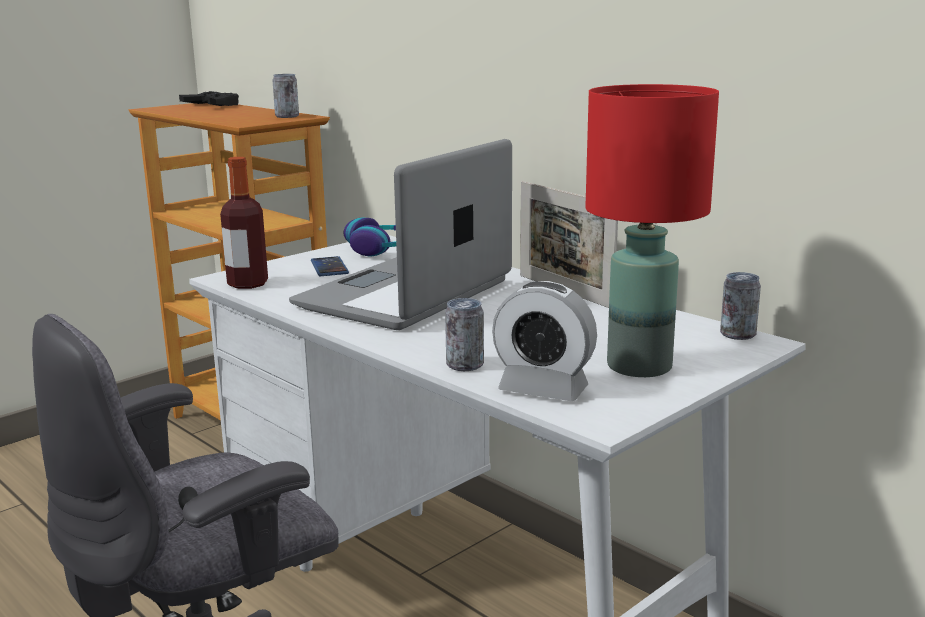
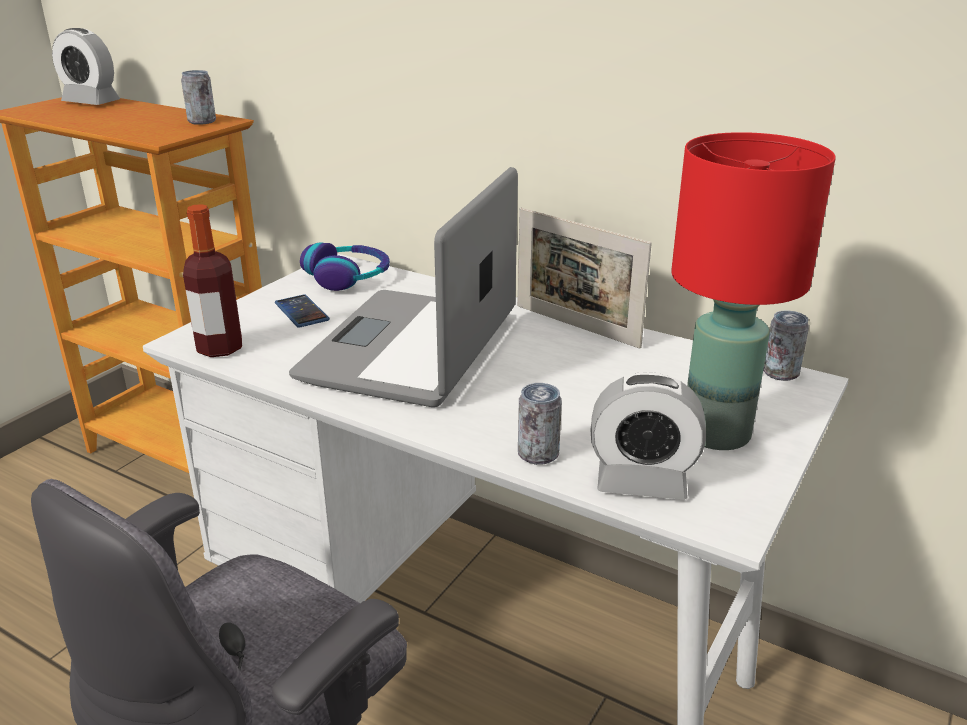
camera: 15 degrees left, 10 degrees up
(211, 105) = (91, 102): black game controller -> alarm clock

